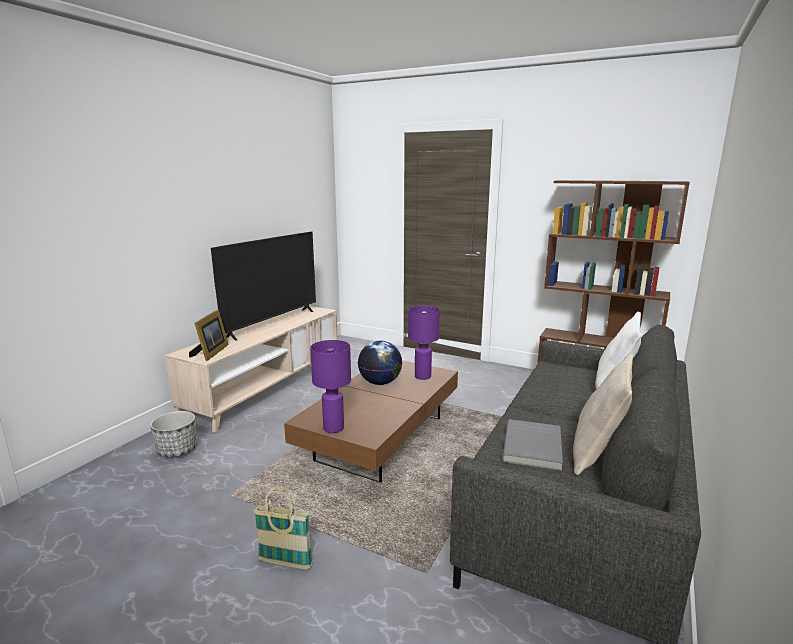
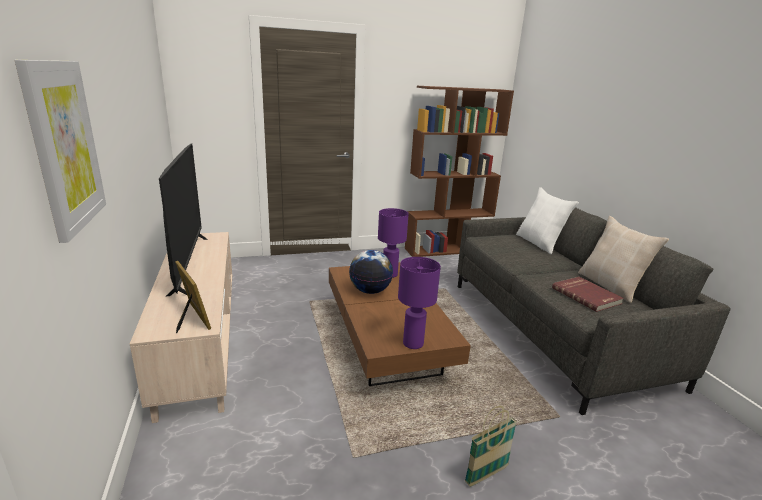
camera: 45 degrees left, 5 degrees up
(115, 217) = (64, 146): none -> picture
(177, 450) = (214, 454): planter -> none
(534, 447) = (586, 295): grey book -> red book

